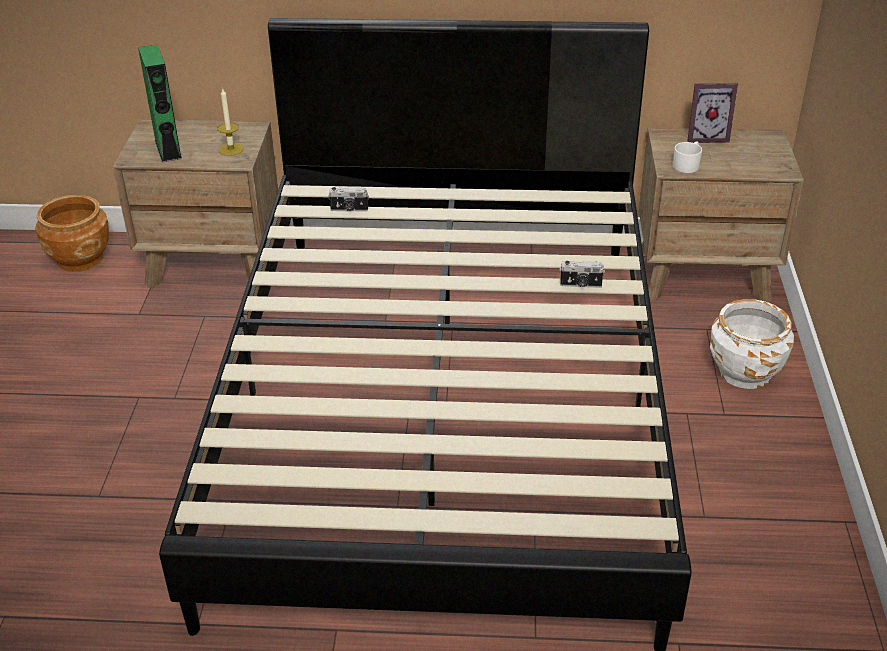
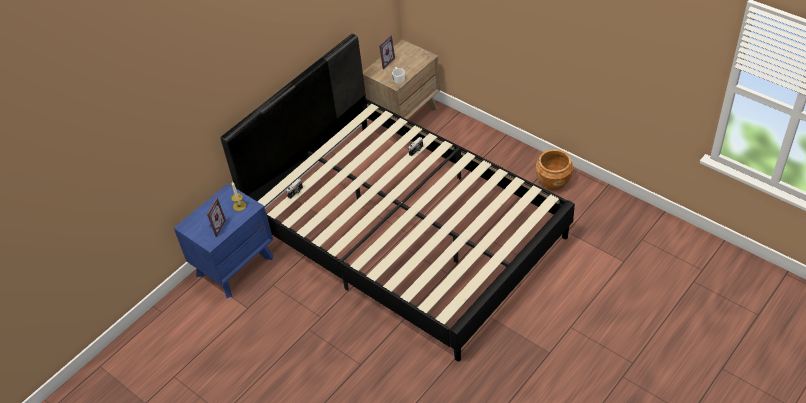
camera: 50 degrees left, 10 degrees up
(80, 259) = (178, 315): brown planter -> brown planter (553, 181)
(168, 149) = (215, 227): green speaker -> picture frame
(214, 263) = (235, 265): brown nightstand -> blue nightstand
(745, 372) = (467, 139): white planter -> none

